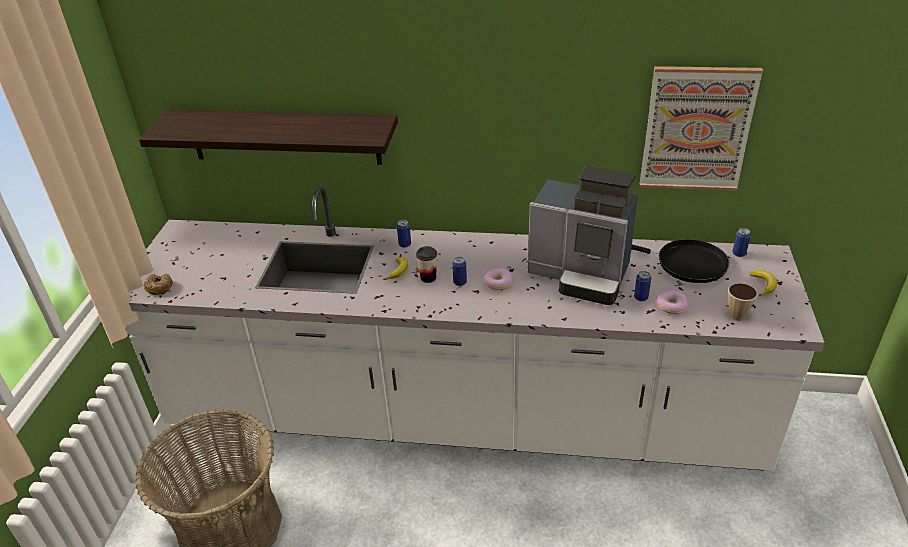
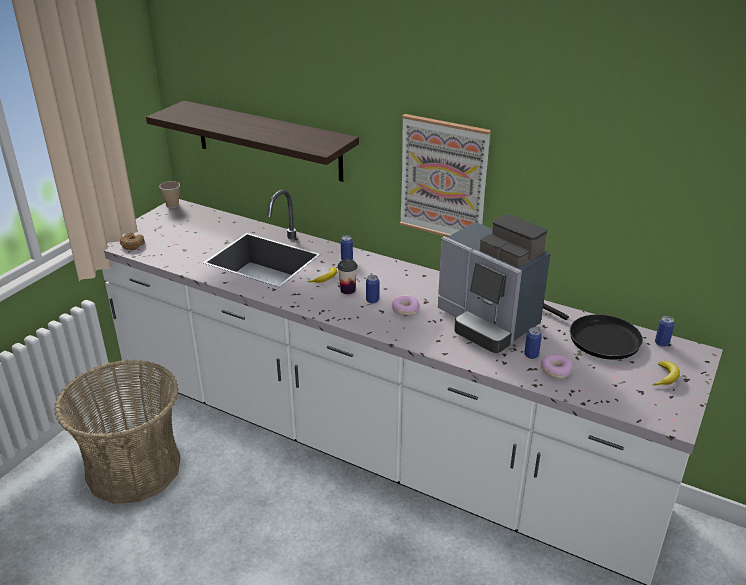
camera: 20 degrees right, 5 degrees down
(697, 129) = (631, 201): picture -> picture (443, 179)
(737, 315) = (617, 395): cup -> cup (172, 205)

